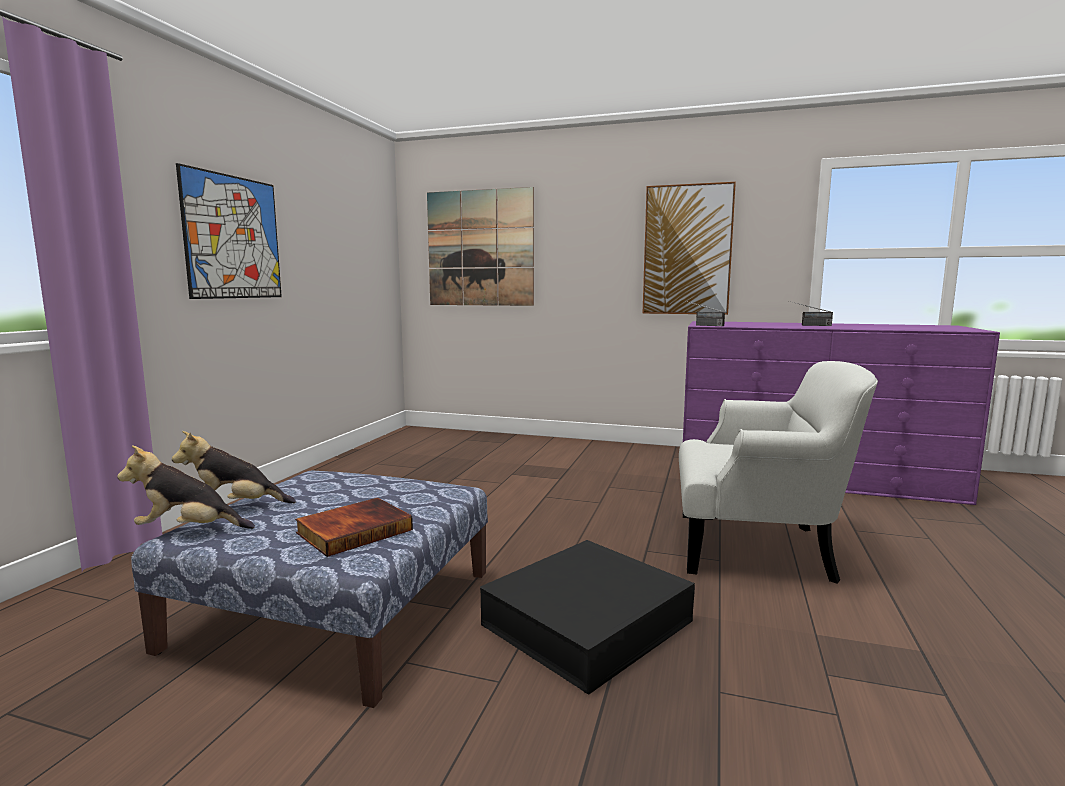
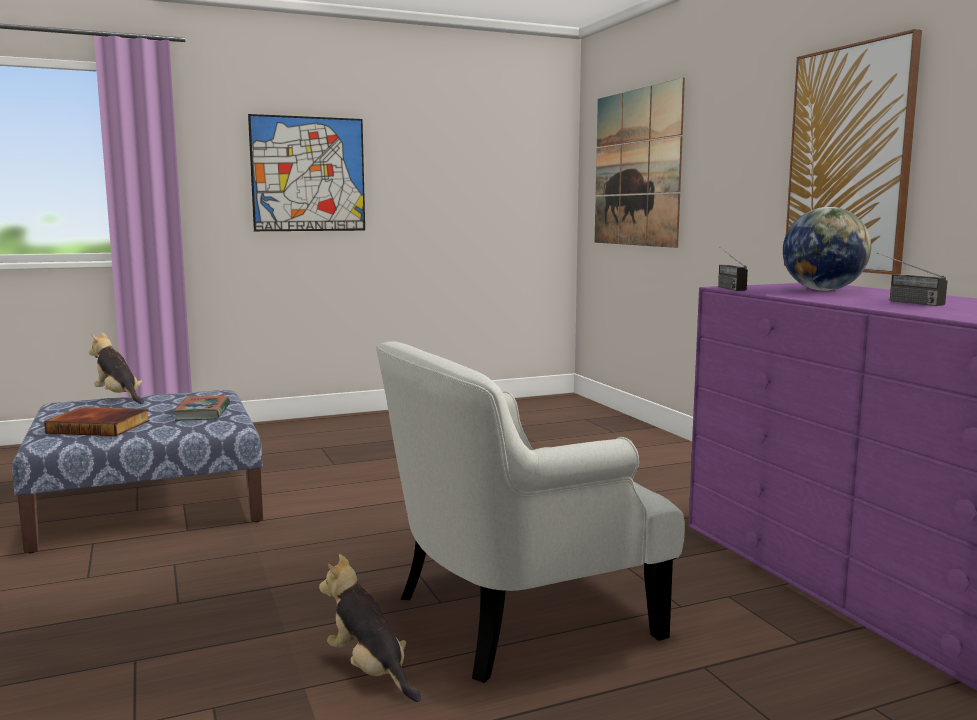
camera: 50 degrees right, 0 degrees up
(189, 530) = (66, 402): plush toy -> plush toy (370, 671)
(396, 489) = (202, 413): none -> book
(587, 622) = (213, 579): black storage box -> none
(740, 323) = (823, 290): none -> globe
(757, 547) = (516, 614): white armchair -> white armchair turned 90 degrees clockwise

